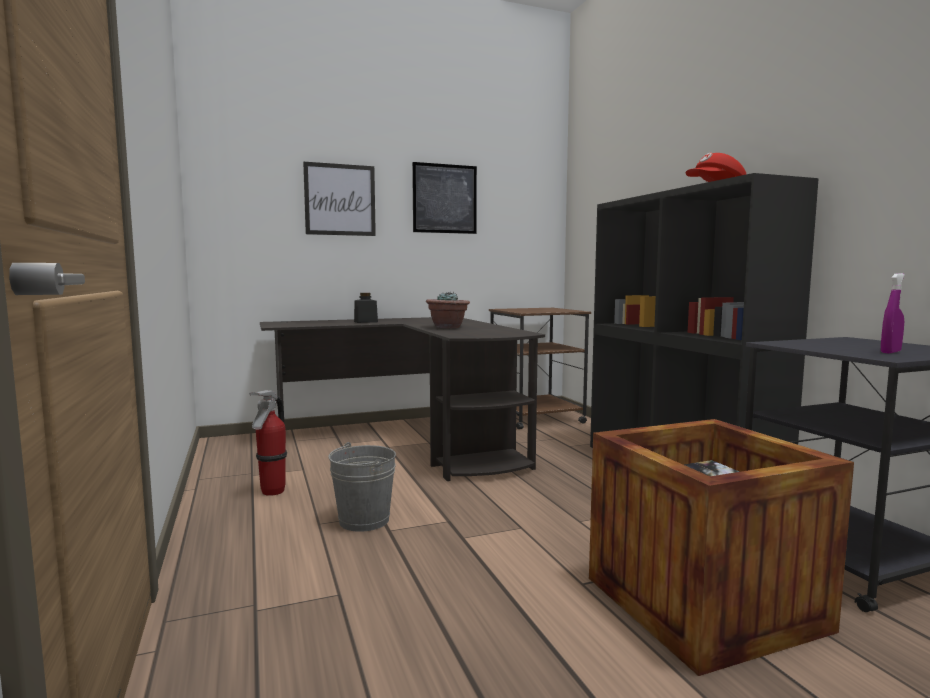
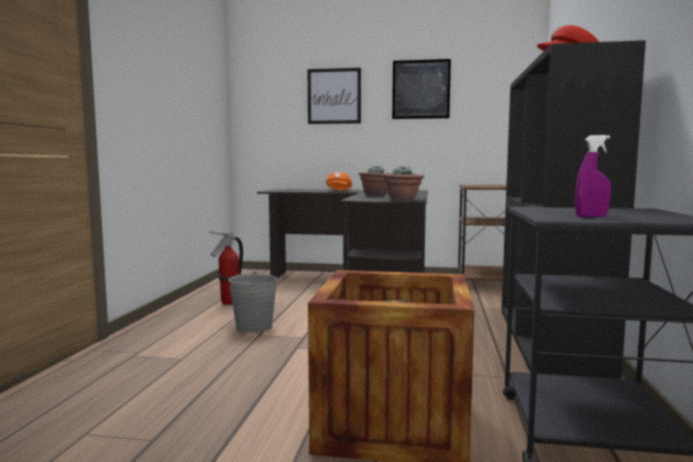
camera: 30 degrees right, 0 degrees up
(365, 322) = (339, 191): black jar -> orange cap
(517, 334) = (403, 200): none -> potted plant

